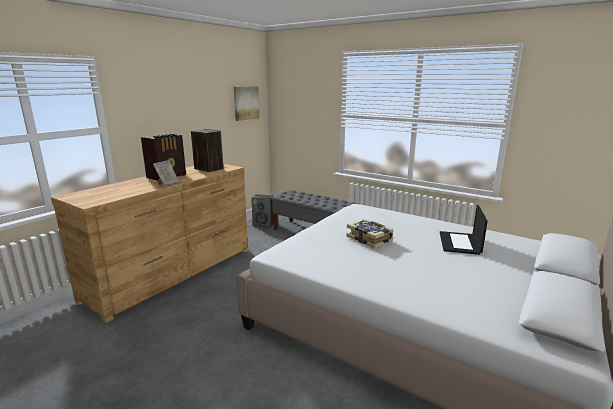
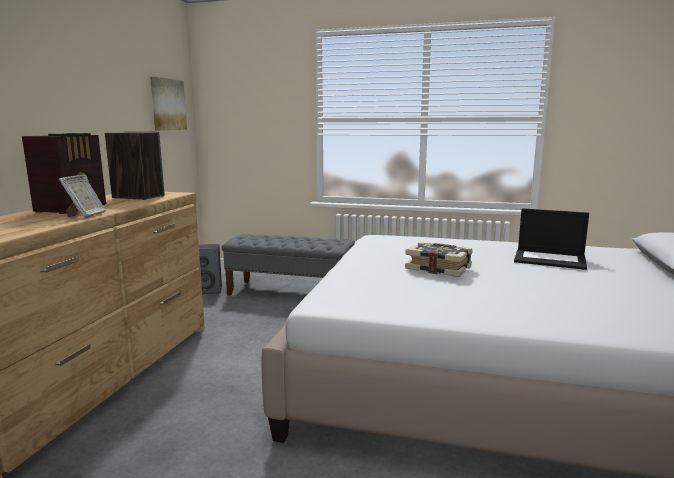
camera: 20 degrees left, 5 degrees down
(460, 243) = (550, 259): laptop -> laptop turned 60 degrees counterclockwise

